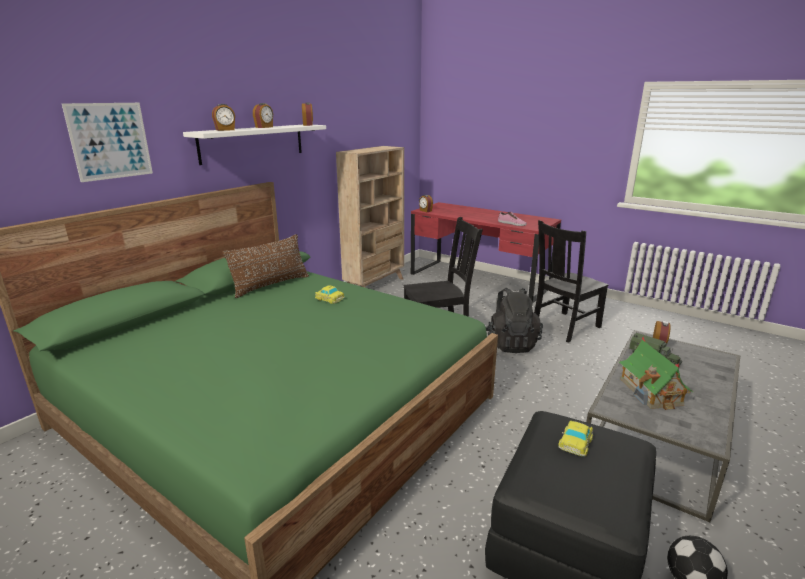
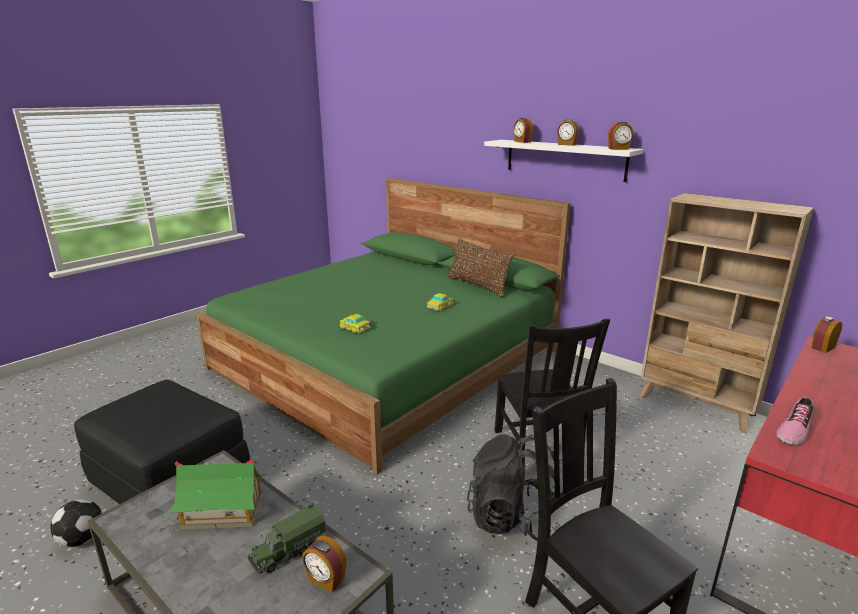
camera: 95 degrees right, 0 degrees up
(110, 141) = (454, 139): picture -> none
(575, 442) = (176, 413): toy car -> toy car (355, 328)

